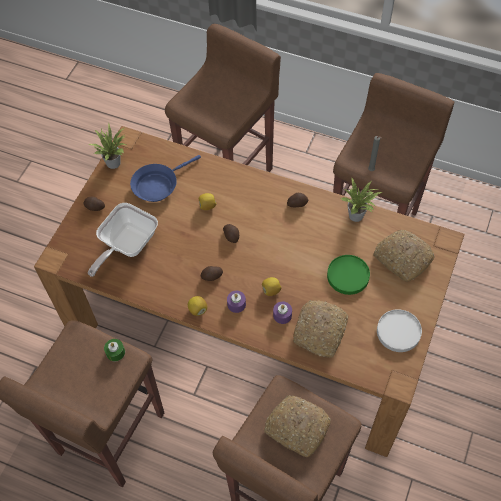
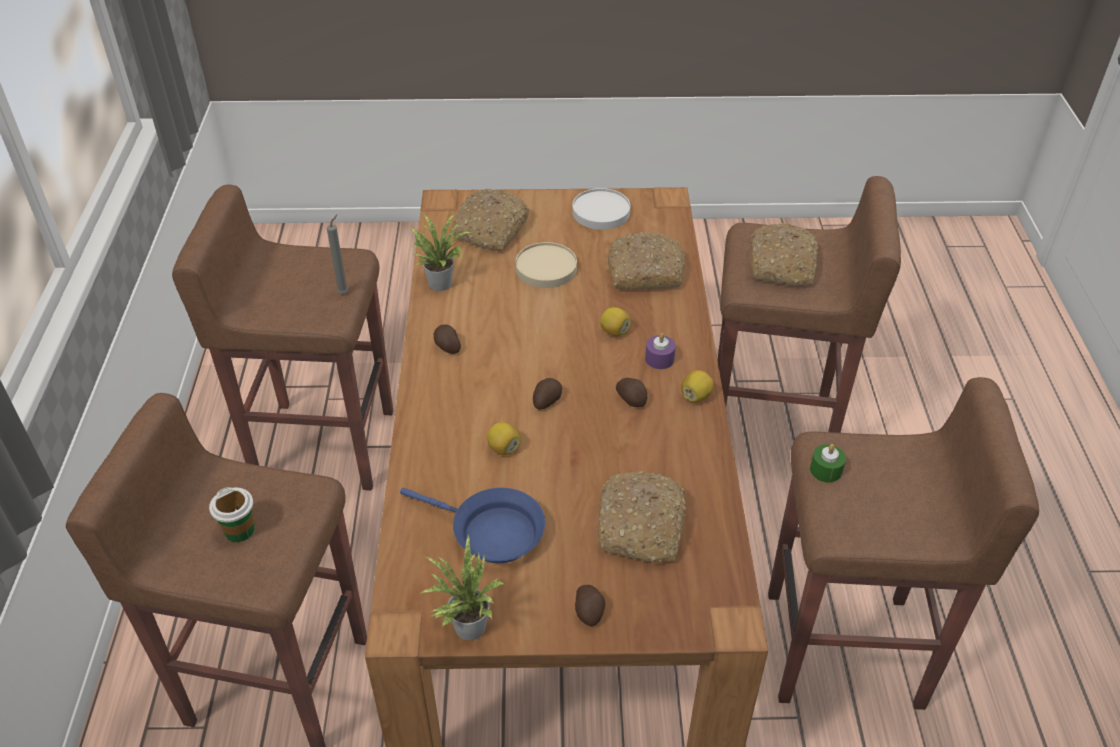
camera: 115 degrees left, 15 degrees down
(126, 246) = (641, 526): frying pan -> bread
(215, 99) = (239, 530): none -> cup
(282, 315) = (645, 310): purple candle -> none
(347, 276) = (546, 268): green plate -> beige plate

